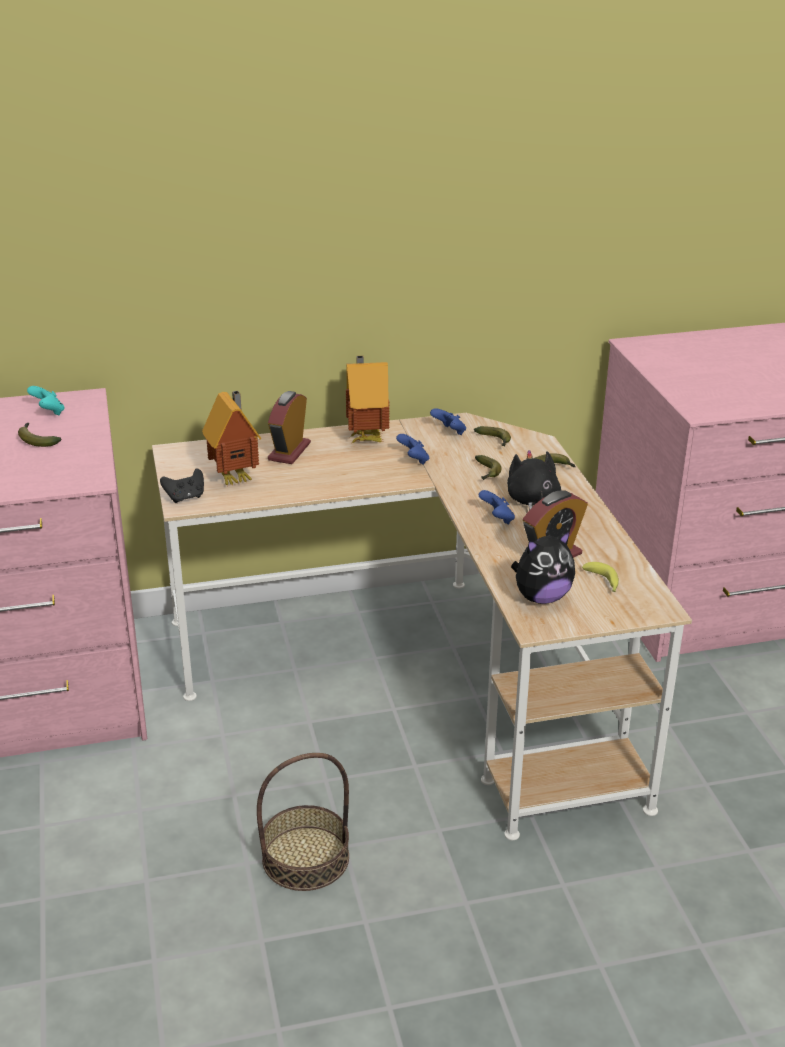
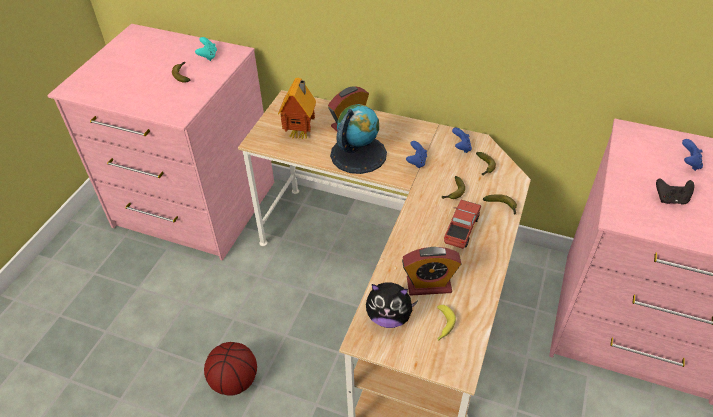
camera: 35 degrees right, 15 degrees up
(185, 497) = (261, 137): black game controller -> black game controller (671, 199)
(305, 858) = (235, 380): basket -> basketball
(335, 475) = (358, 154): none -> globe
(366, 438) = (404, 132): toy house -> none
(497, 519) = (423, 235): blue game controller -> blue game controller (688, 163)
(533, 501) = (461, 230): black plush toy -> toy truck

